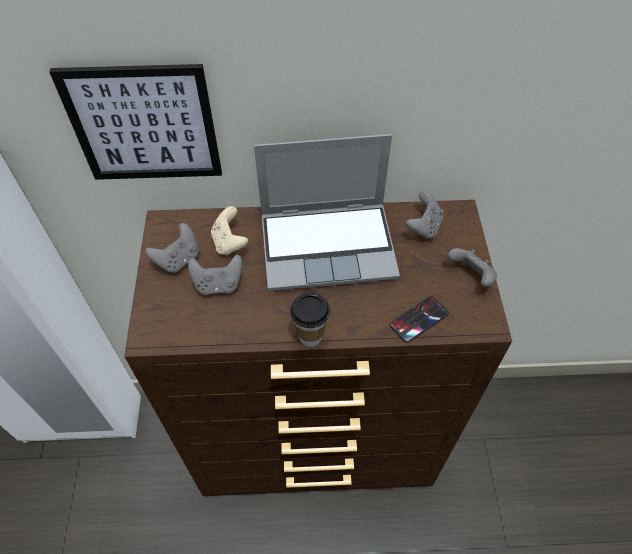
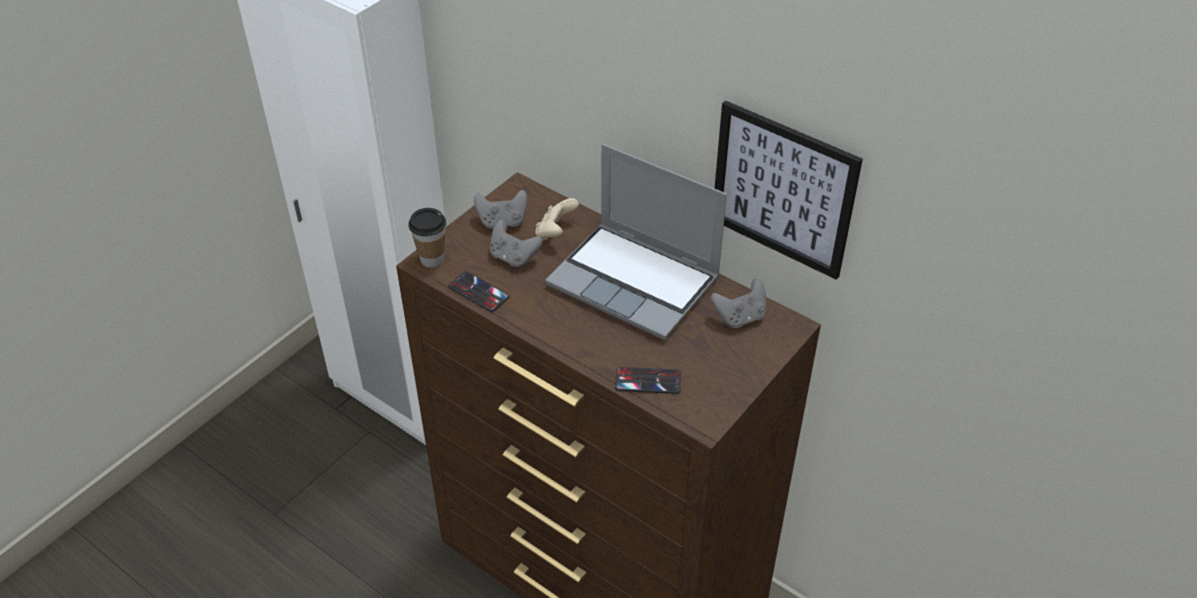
camera: 40 degrees right, 10 degrees down
(144, 125) = (536, 87): picture -> picture (783, 190)
(220, 333) = (478, 292): none -> phone
(310, 336) = (544, 337): cup -> cup (432, 259)
(471, 276) = (736, 379): grey game controller -> none

